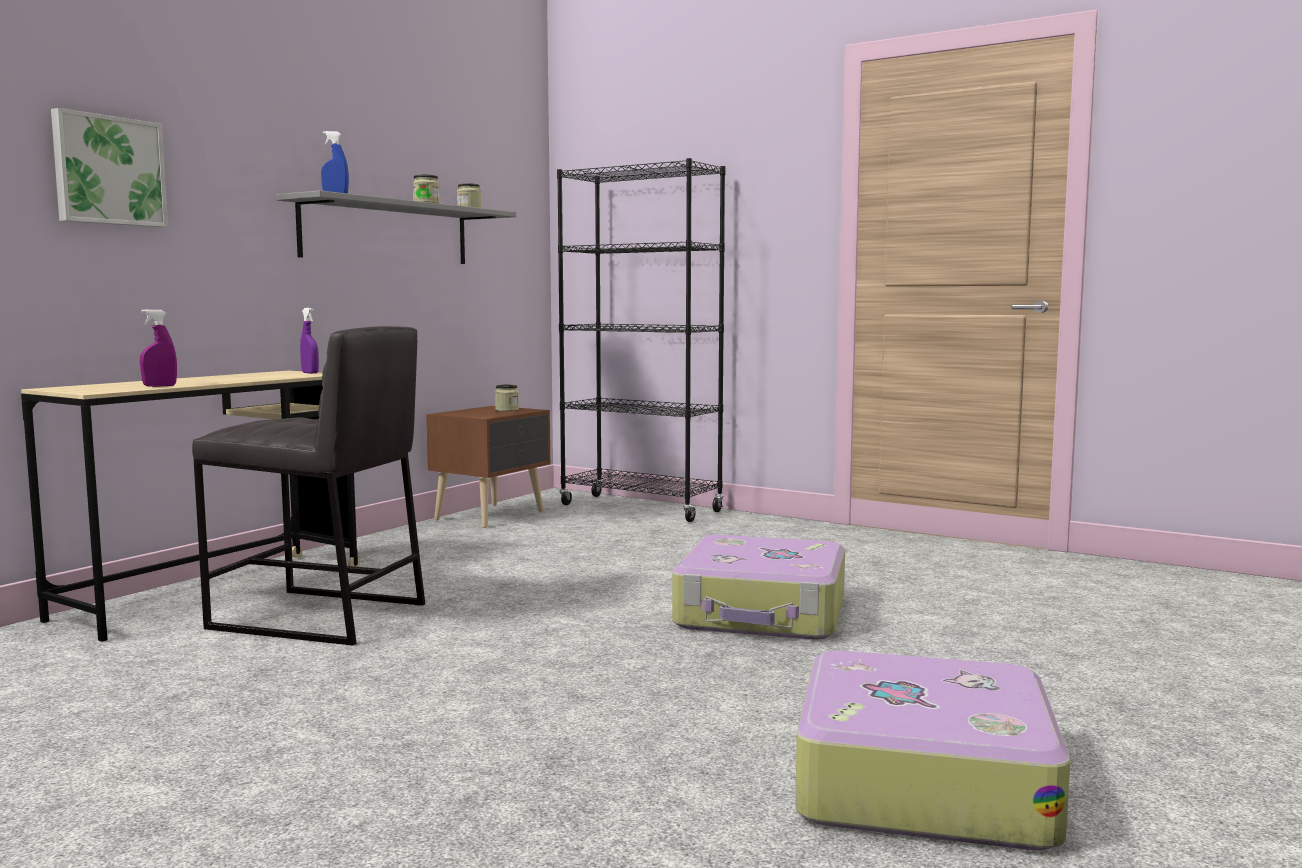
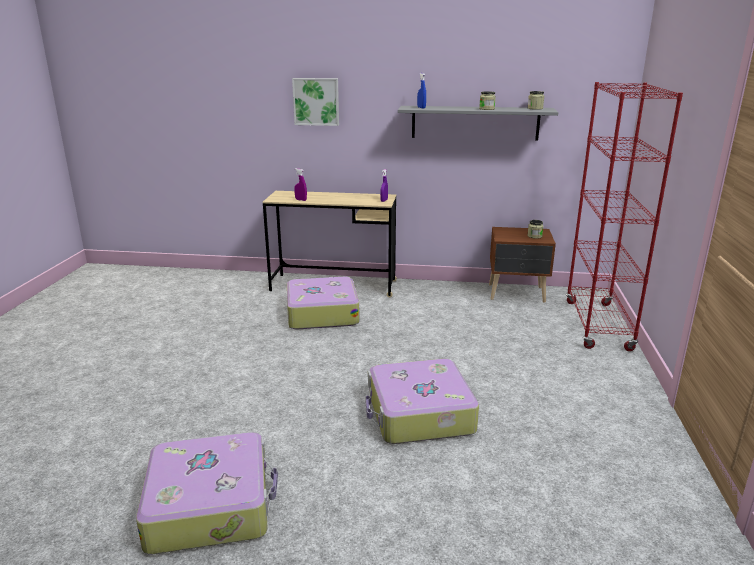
camera: 65 degrees right, 15 degrees up
(318, 617) = (321, 313): grey stool -> suitcase
(641, 508) = (597, 325): black bookcase -> red bookcase

